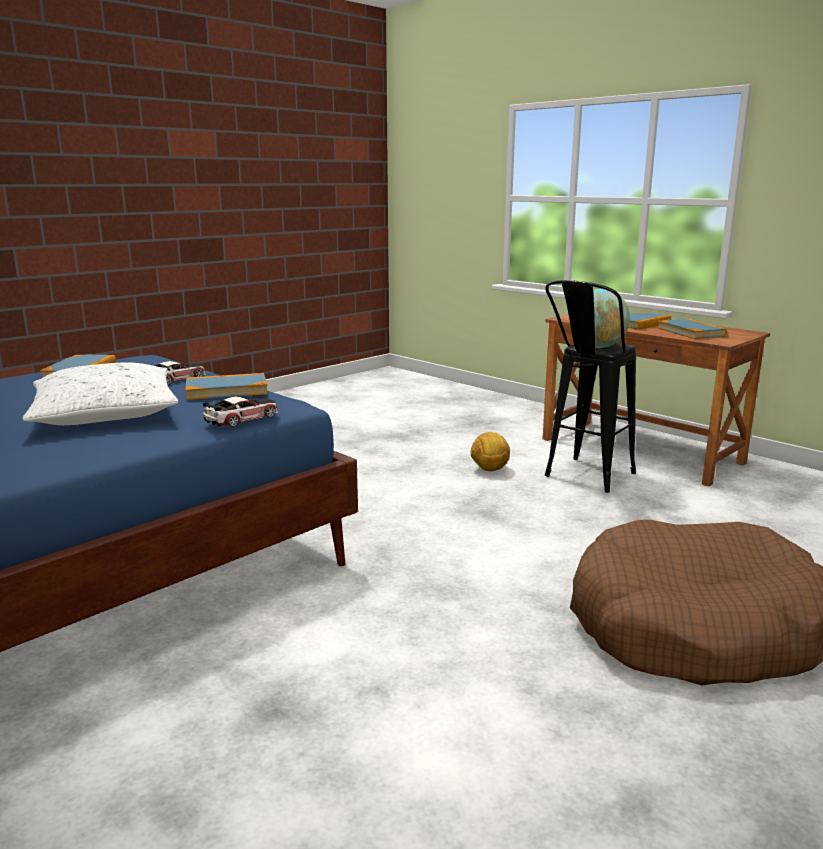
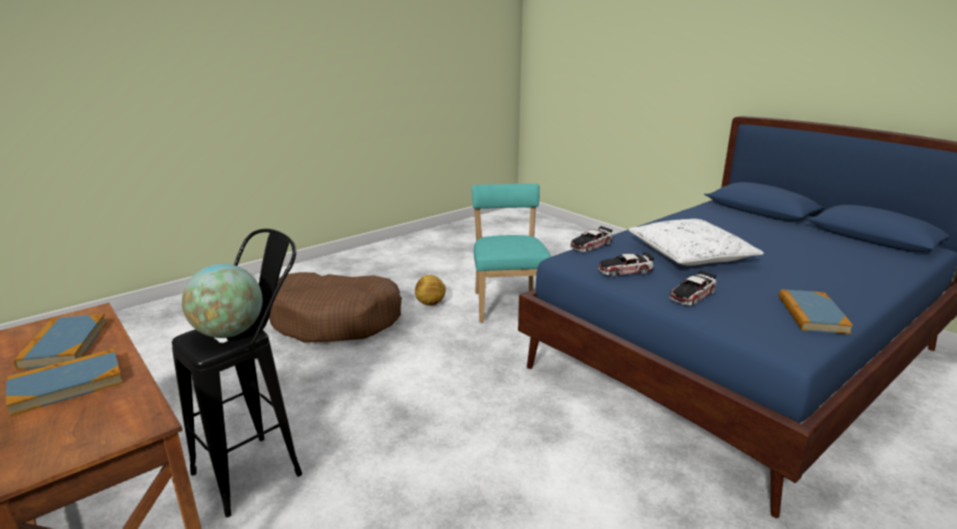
camera: 175 degrees left, 5 degrees up
(226, 390) = (624, 270): book -> toy car
(369, 689) = (508, 304): none -> turquoise chair
(489, 470) = (359, 494): football -> football (430, 303)

